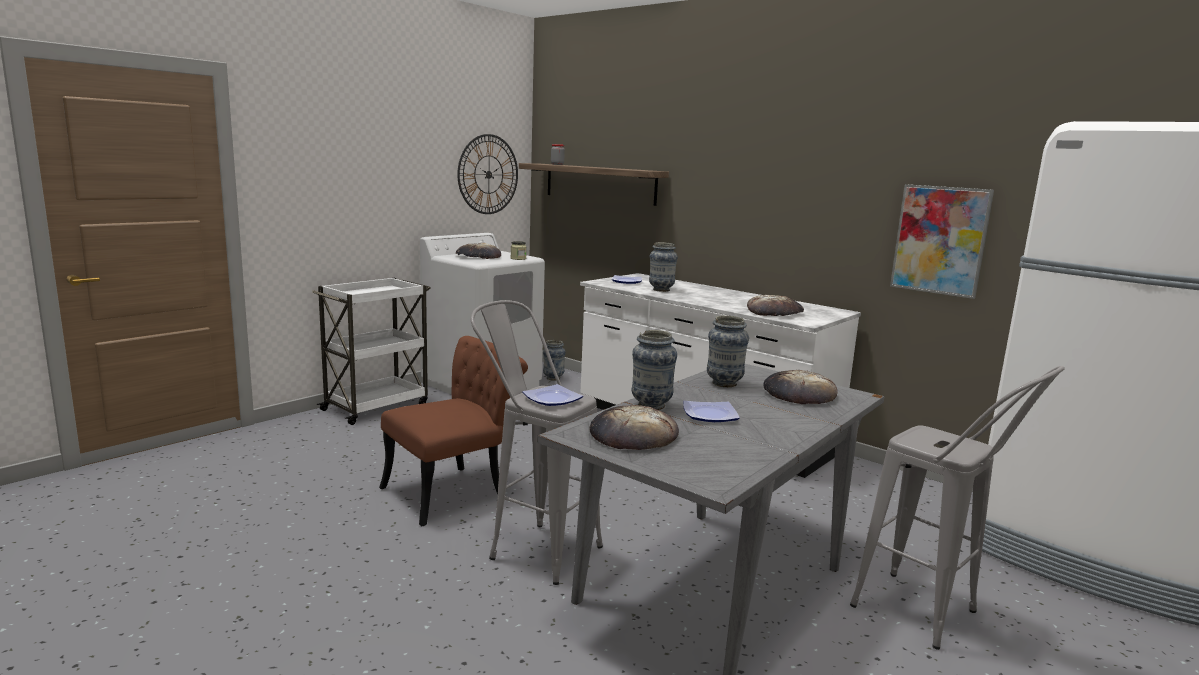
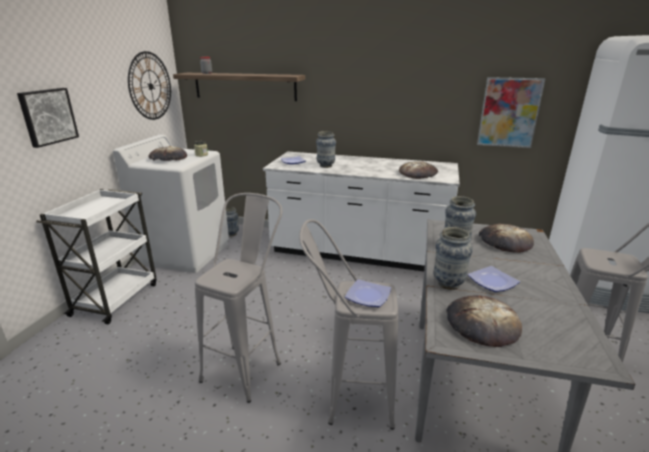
camera: 25 degrees left, 10 degrees up
(354, 188) = (47, 116): none -> picture
(455, 491) = (248, 364): brown chair -> grey stool

